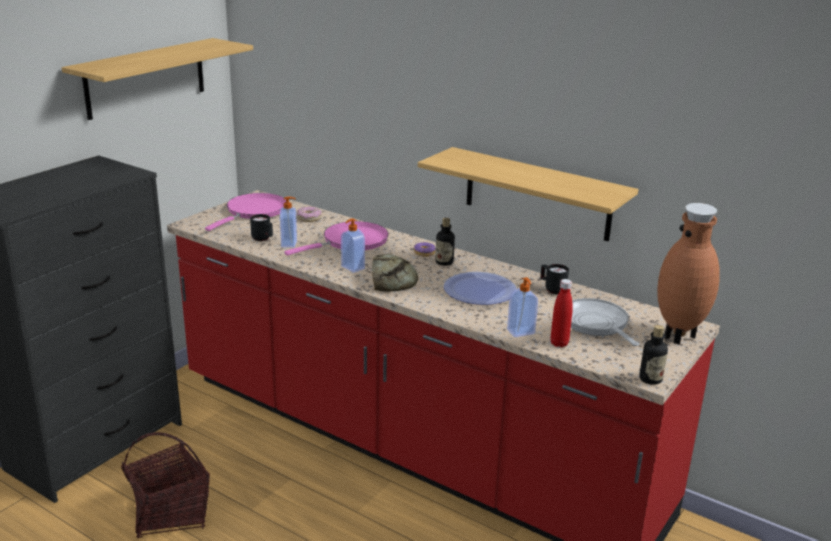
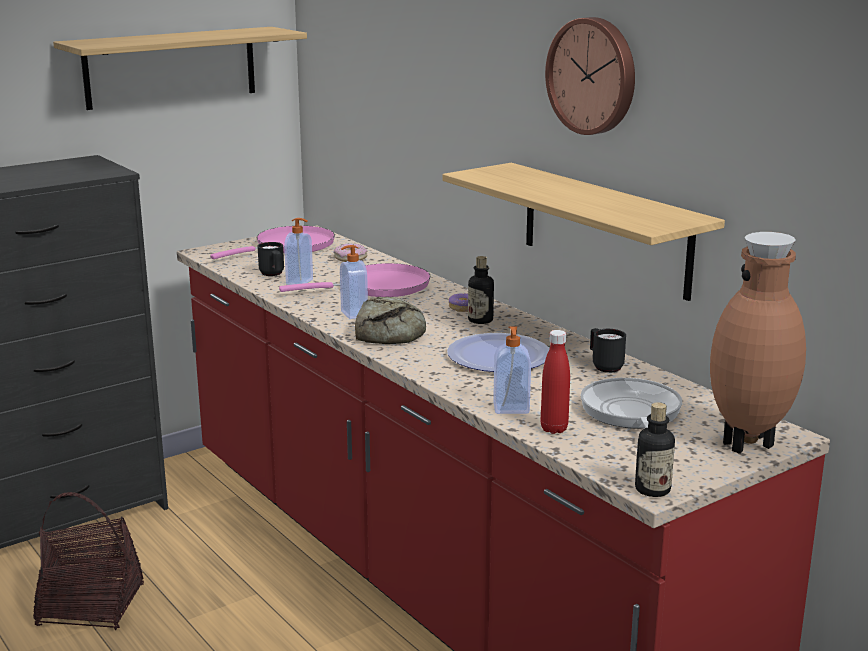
camera: 20 degrees right, 5 degrees down
(529, 89) = (593, 76): none -> wall clock

